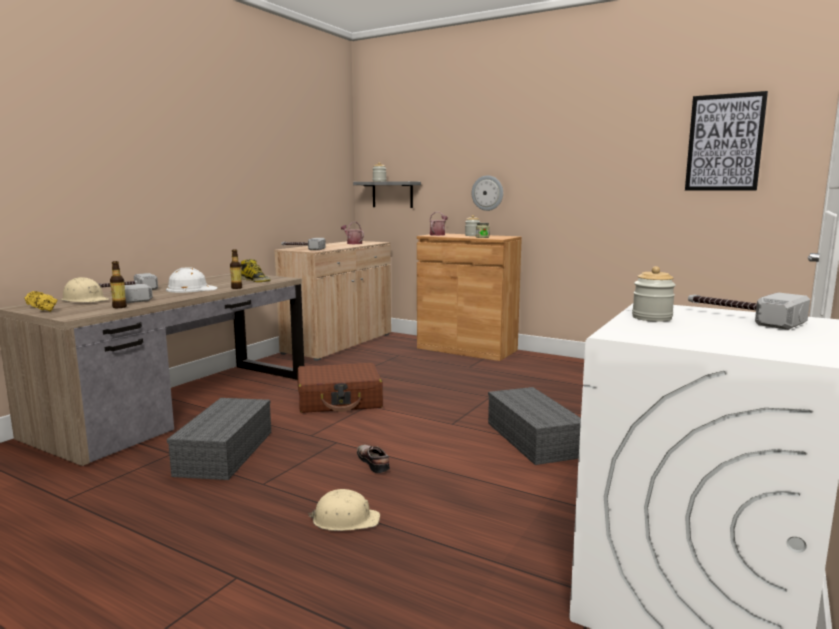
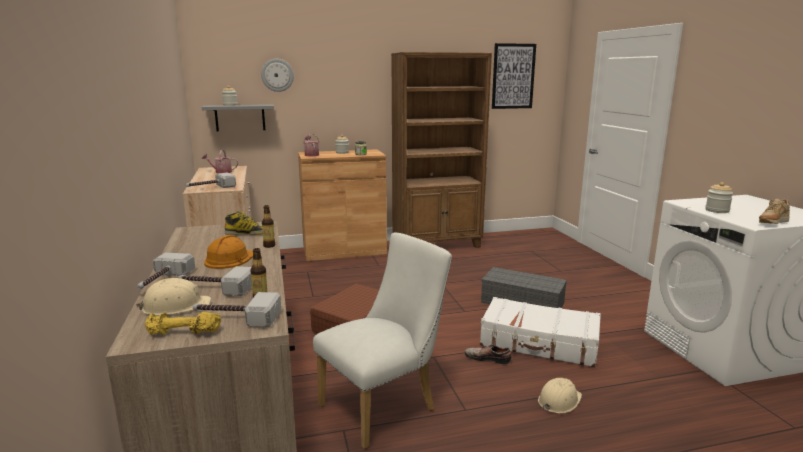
camera: 45 degrees left, 5 degrees up
(191, 289) = (230, 259): white hard hat -> orange hard hat
(226, 453) = (384, 405): grey storage box -> white chair
(454, 475) = (539, 343): none -> white suitcase
(487, 193) = (343, 113): wall clock -> wall clock (277, 75)
(575, 366) = (437, 244): none -> brown bookcase
(659, 339) = (772, 223): none -> beige shoe
(740, 318) = (731, 202): hammer -> hammer (236, 317)

